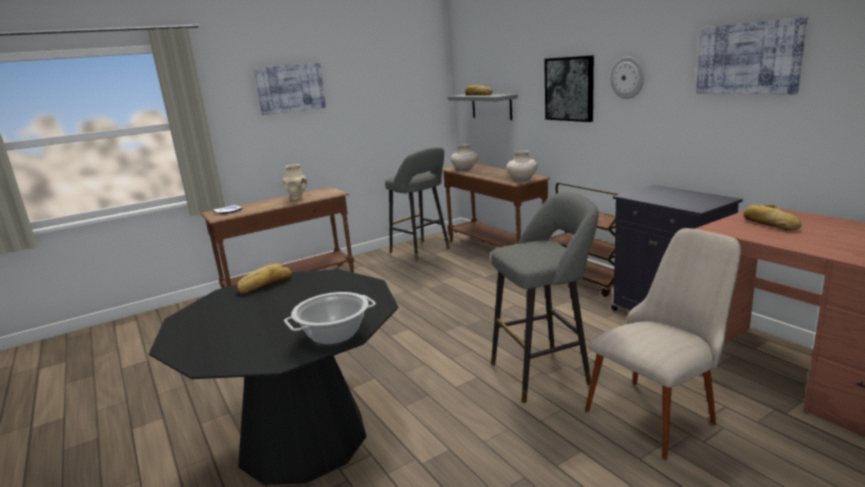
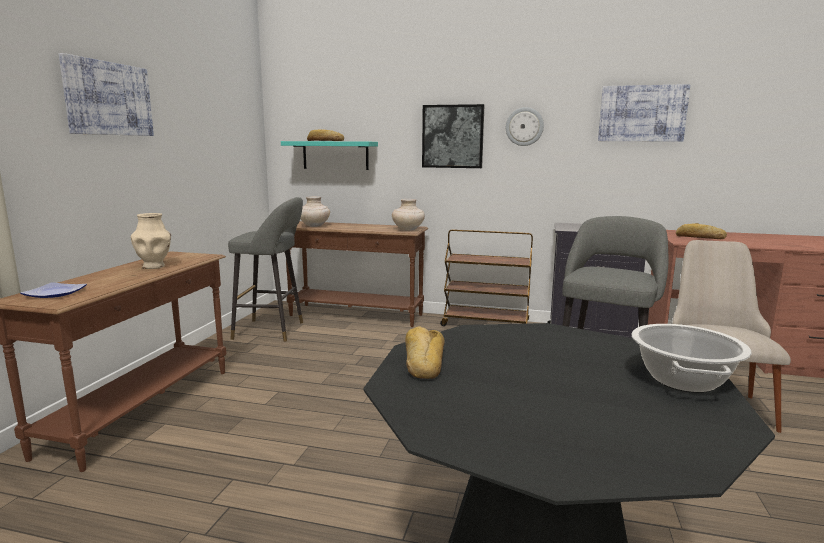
camera: 45 degrees left, 5 degrees down
(491, 106) = (335, 155): grey shelf -> turquoise shelf

